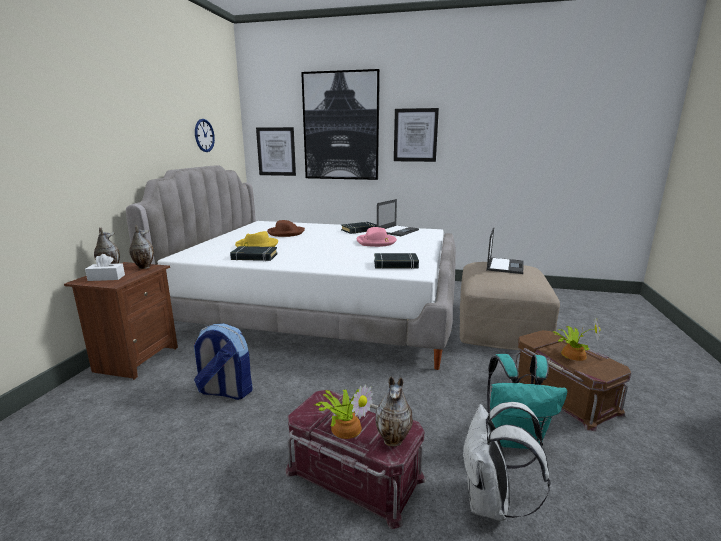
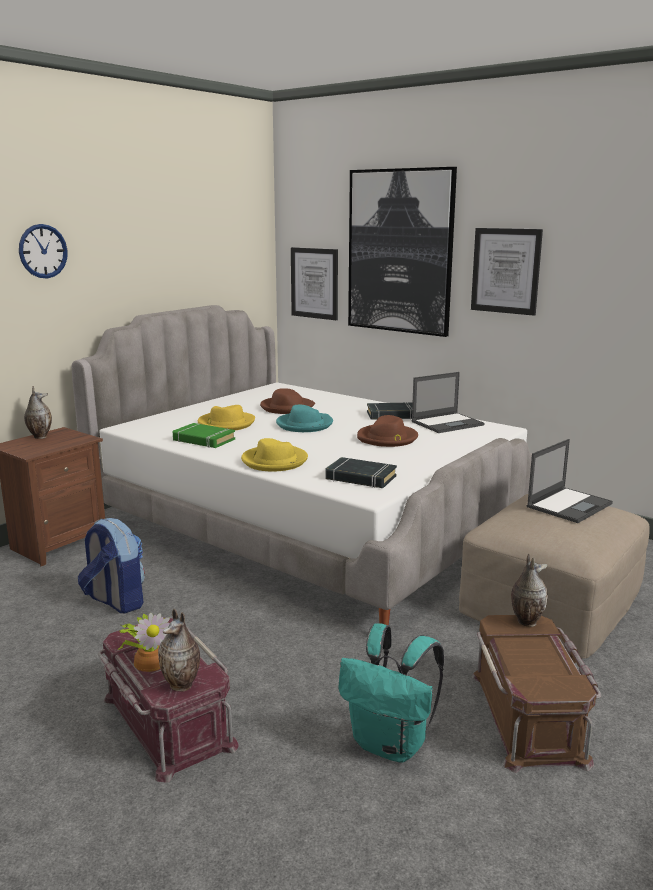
camera: 25 degrees right, 0 degrees up
(106, 278) = (29, 445): white tissue box -> none
(143, 267) = (75, 437): vase -> vase (525, 621)
(204, 135) = (204, 264): wall clock -> wall clock (43, 251)
(254, 257) = (203, 440): black book -> green book
(312, 241) = (304, 425): none -> turquoise hat
(324, 263) = (274, 461): none -> yellow hat
(376, 242) = (387, 438): pink hat -> brown hat
(491, 503) = (282, 796): white backpack -> none
(572, 354) = (536, 656): potted plant -> none

